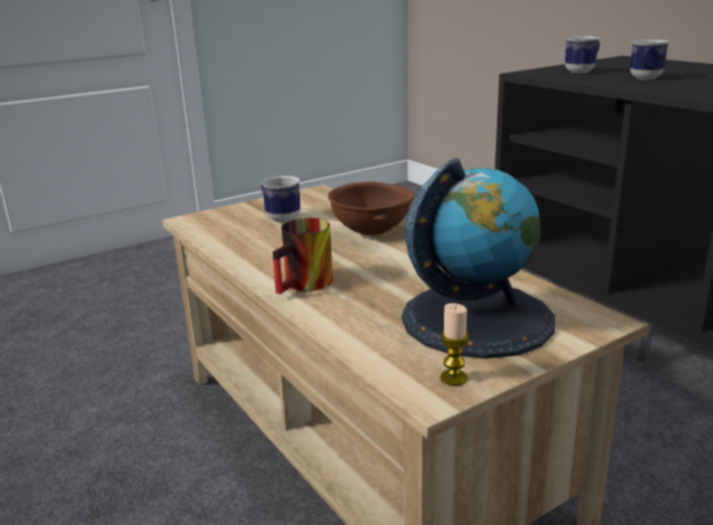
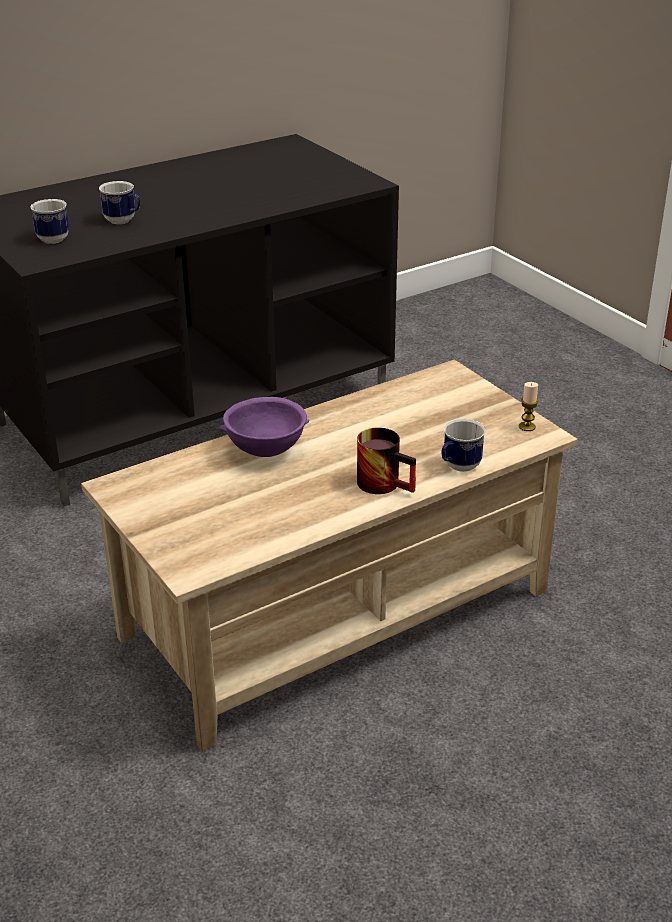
camera: 90 degrees left, 10 degrees up
(279, 217) = (201, 507): mug -> mug (458, 467)
(372, 232) = (265, 450): brown bowl -> purple bowl
(477, 318) = (448, 413): globe -> none

